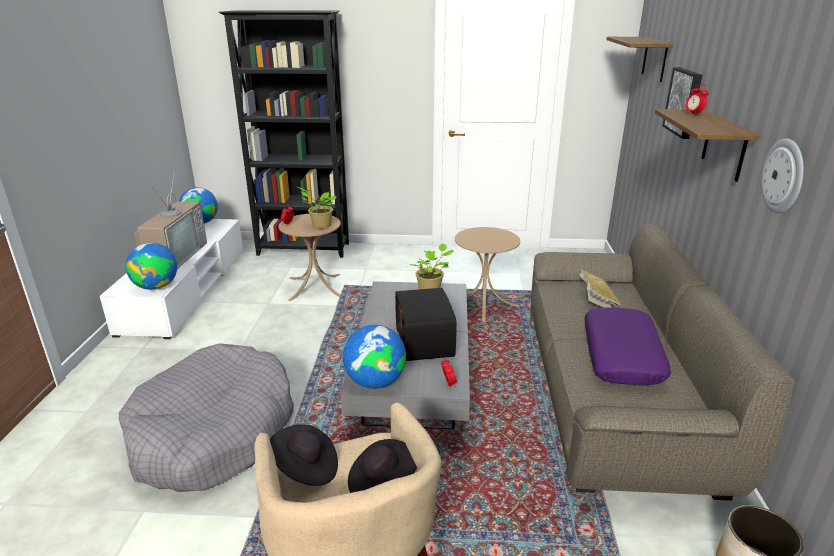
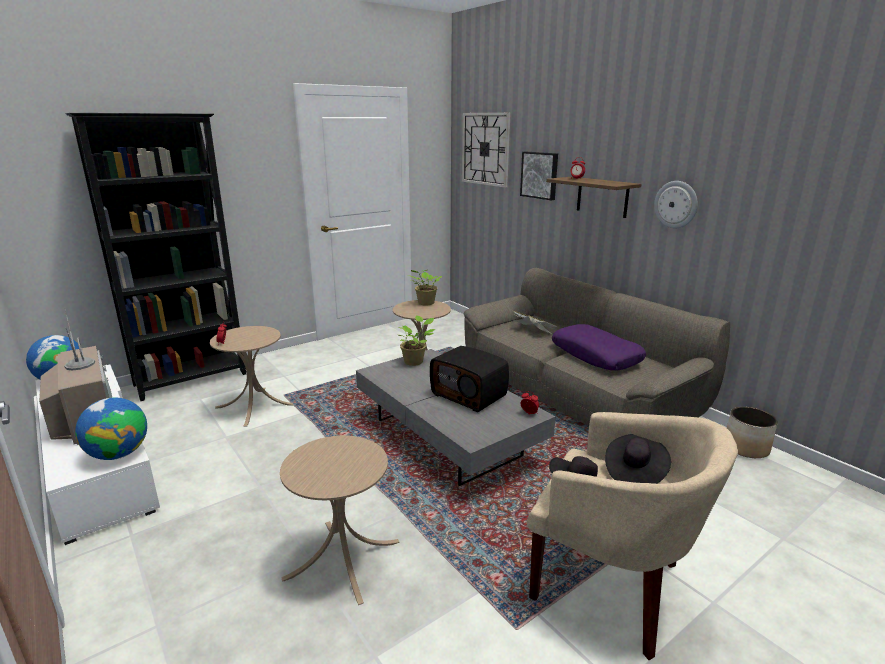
camera: 40 degrees left, 5 degrees down
(213, 432) = (342, 559): grey dog bed -> beige side table
(320, 226) = (261, 336): potted plant -> potted plant (425, 303)
(375, 382) = (481, 434): globe -> none
(654, 59) = (485, 149): shelf -> wall clock

